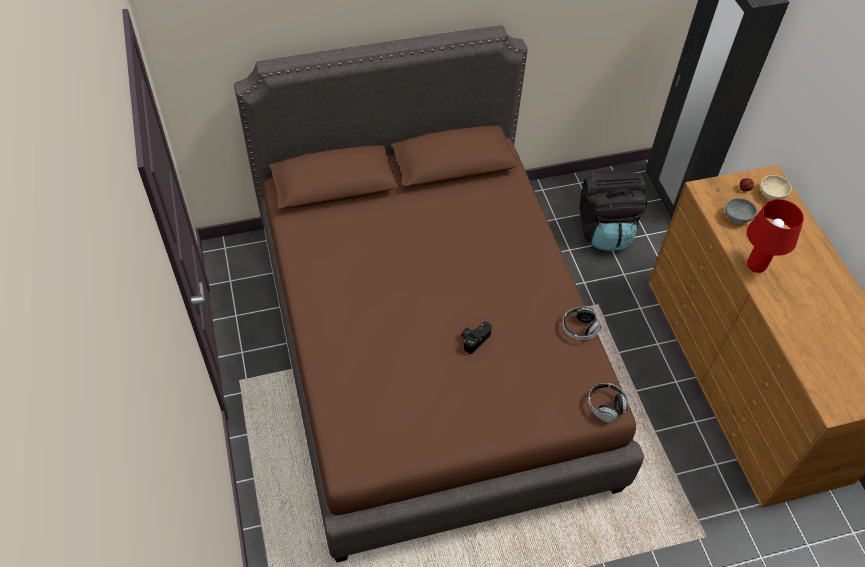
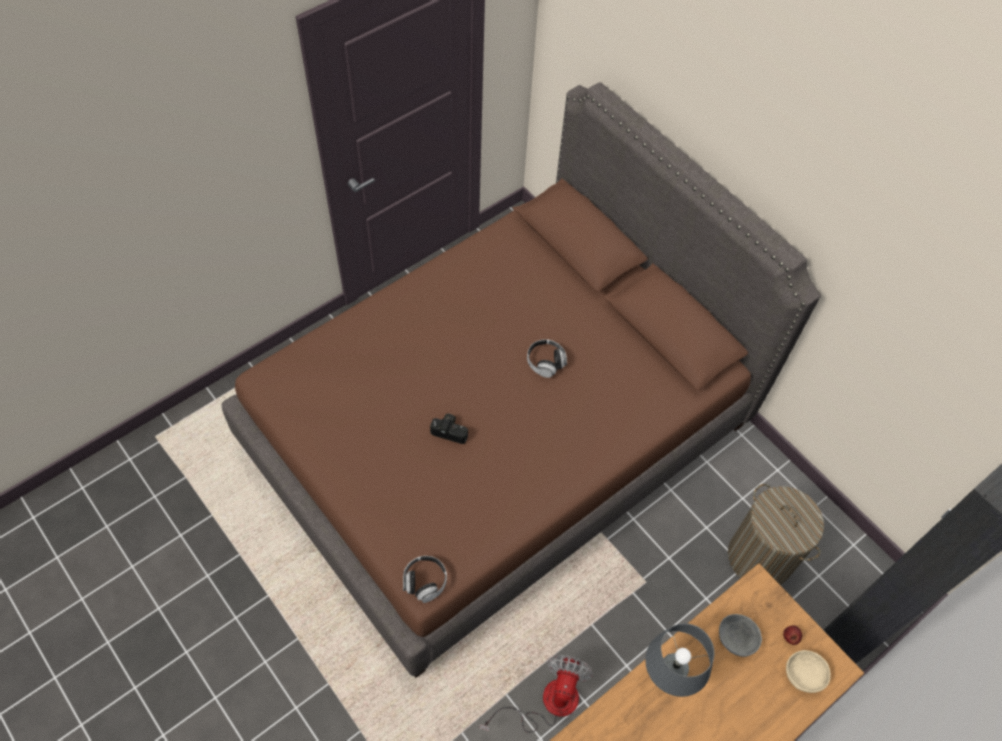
camera: 65 degrees right, 5 degrees up
(579, 328) = (512, 526): headphones -> headphones (545, 362)
(605, 229) = (760, 557): black backpack -> laundry basket
(670, 406) = (547, 703): none -> fan
(756, 267) = (665, 680): red table lamp -> grey table lamp

